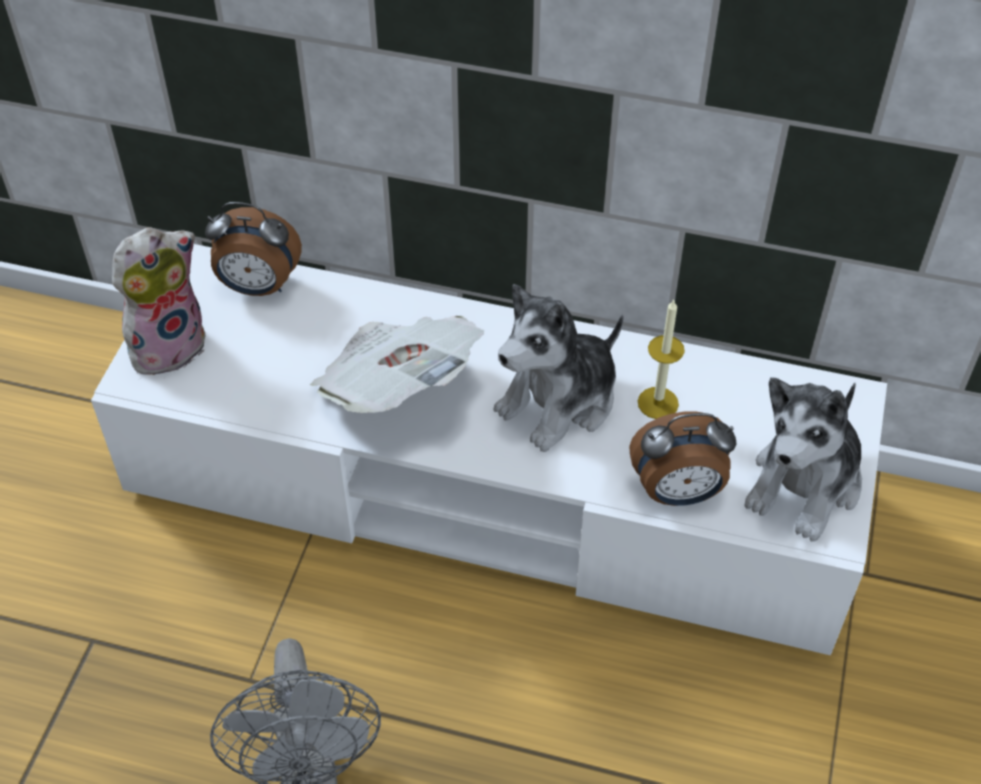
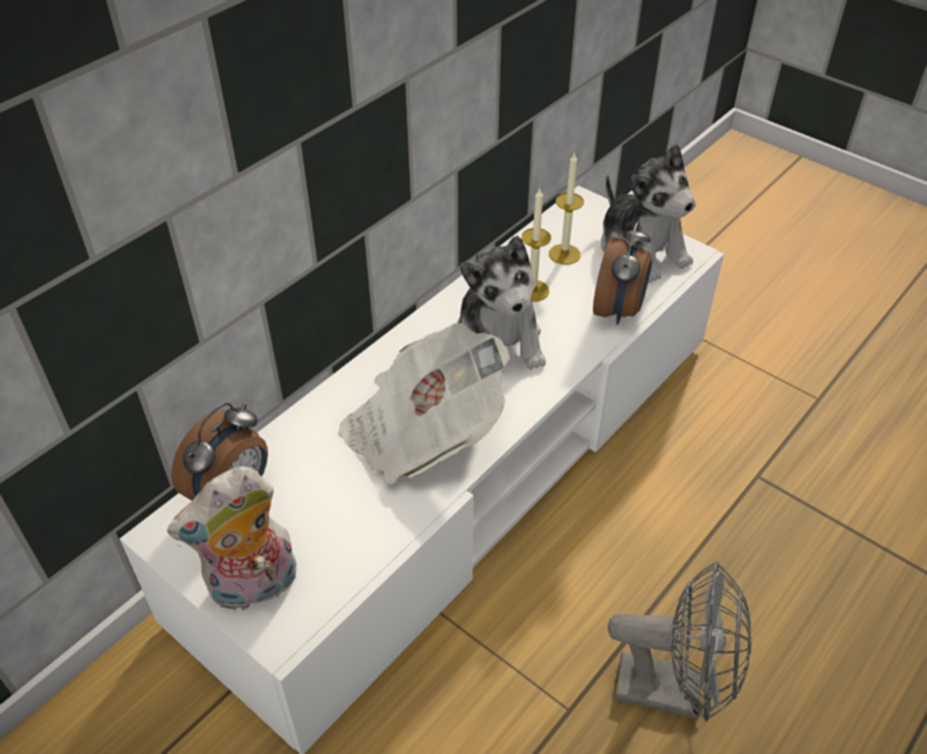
camera: 65 degrees left, 5 degrees down
(168, 344) = (253, 588): plush toy -> plush toy turned 105 degrees counterclockwise
(742, 411) = (564, 254): none -> candle

